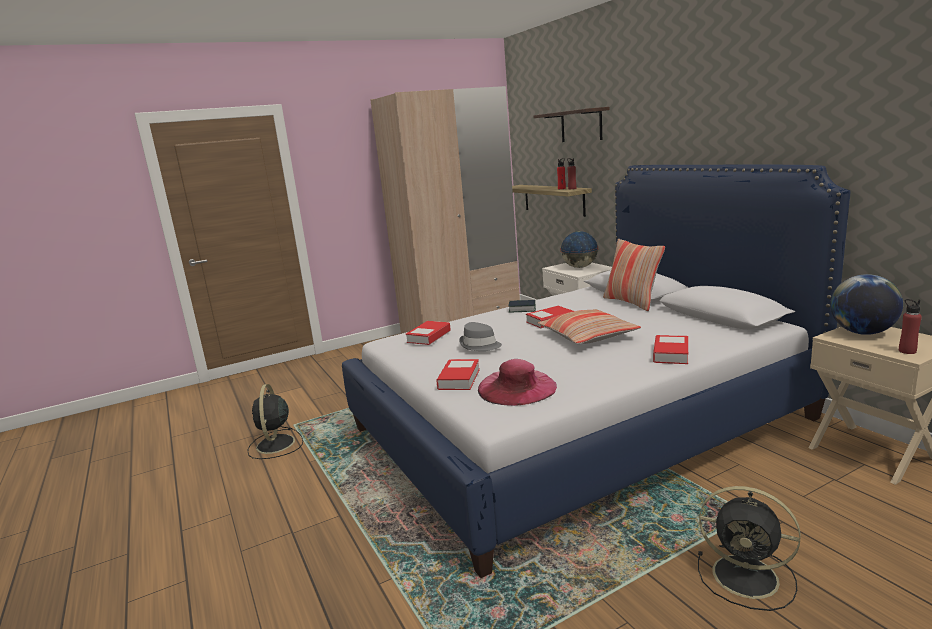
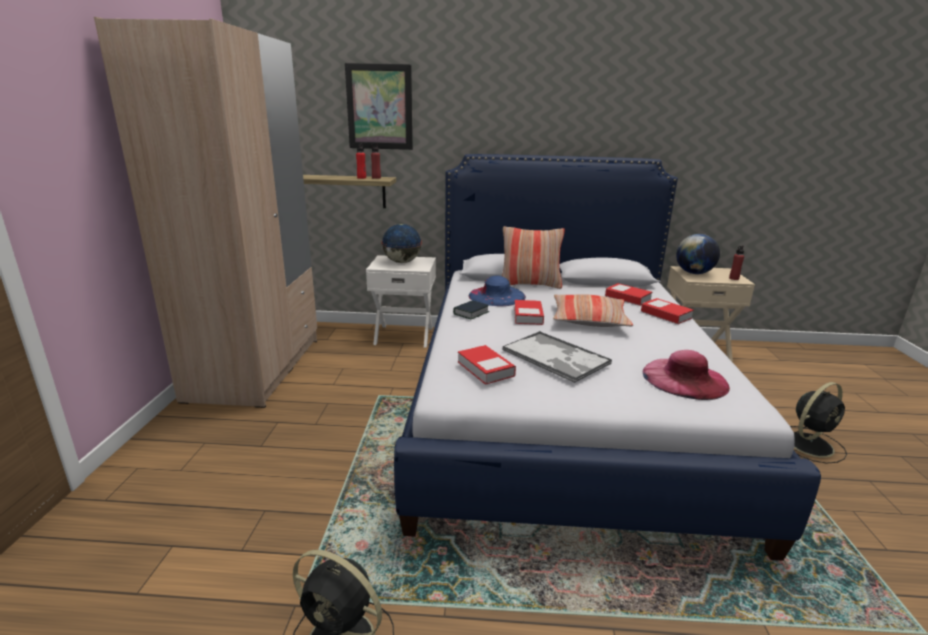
camera: 60 degrees left, 5 degrees up
(459, 379) = (636, 394): book -> book (627, 298)
(480, 345) = (556, 357): grey hat -> tray
(575, 304) = (496, 296): none -> blue hat
(581, 125) = (379, 107): shelf -> picture

